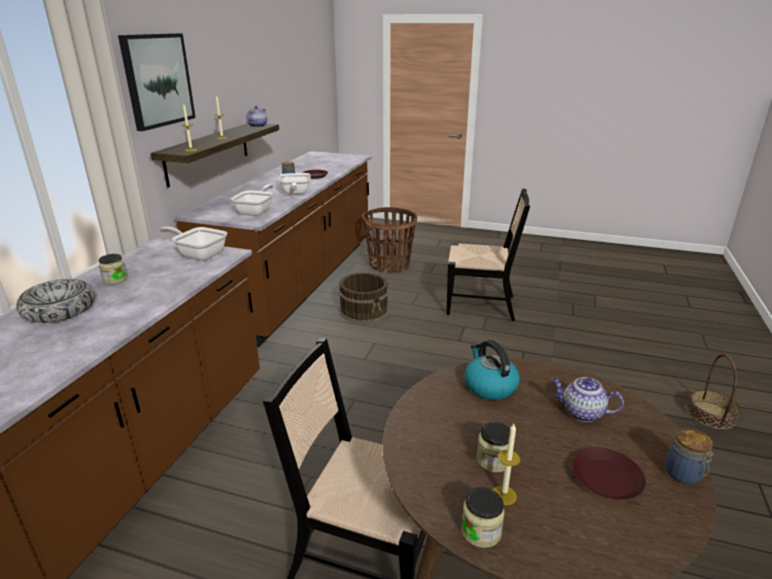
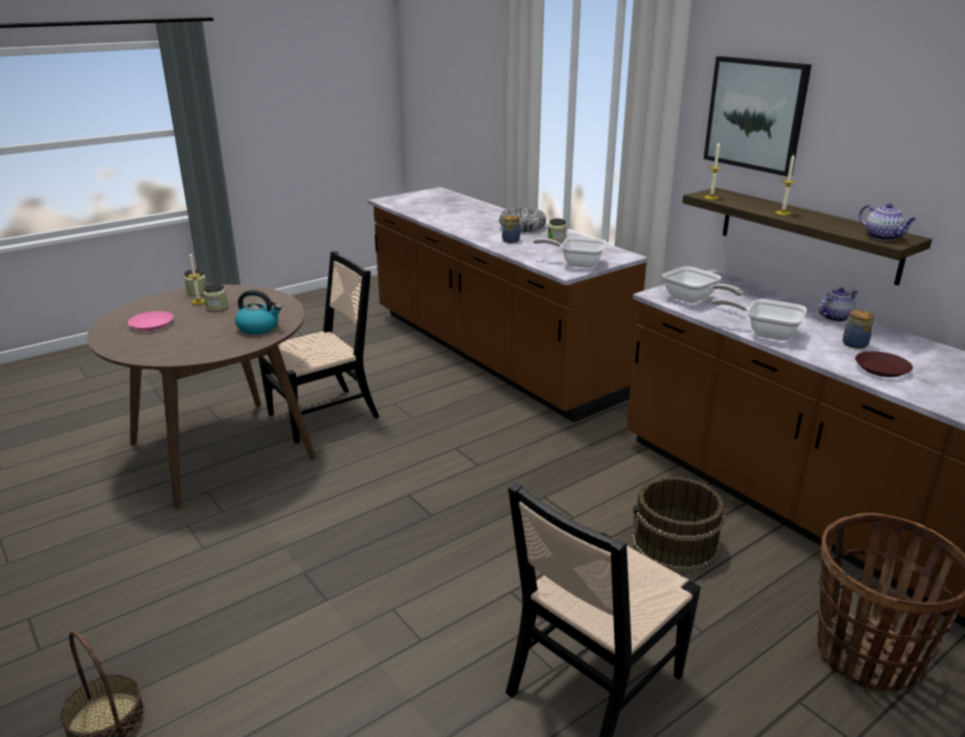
camera: 125 degrees right, 0 degrees up
(199, 255) = (577, 263): frying pan -> frying pan turned 135 degrees counterclockwise
(581, 412) = (187, 341): teapot -> teapot (835, 317)
(607, 479) = (151, 324): brown plate -> pink plate
(684, 474) = (107, 342): jar -> jar (509, 240)

